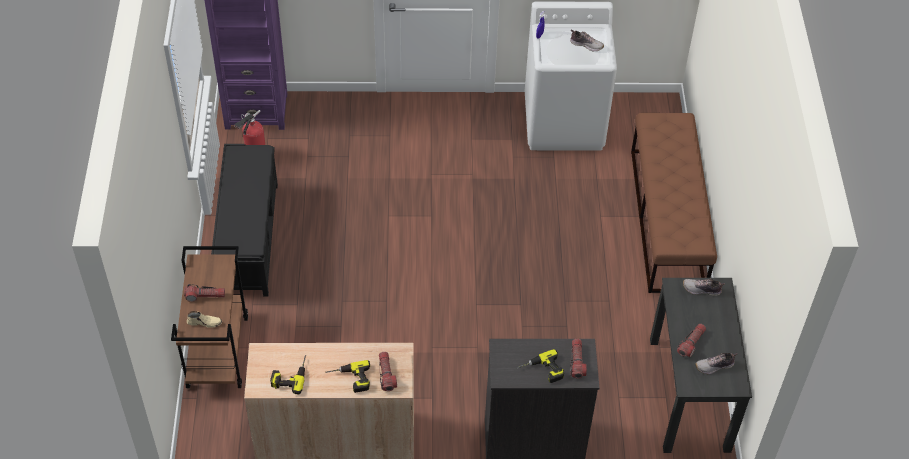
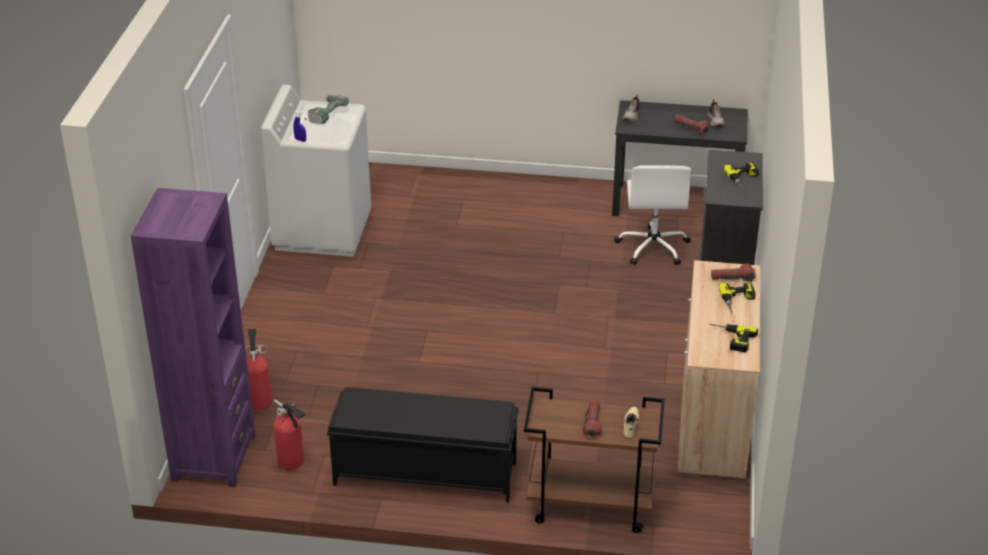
camera: 80 degrees left, 15 degrees down
(325, 124) = (259, 400): none -> fire extinguisher
(577, 362) = (734, 160): flashlight -> none
(586, 45) = (326, 115): shoe -> power drill
(602, 378) = (653, 247): none -> white office chair
(667, 220) = (471, 187): brown bench -> none

